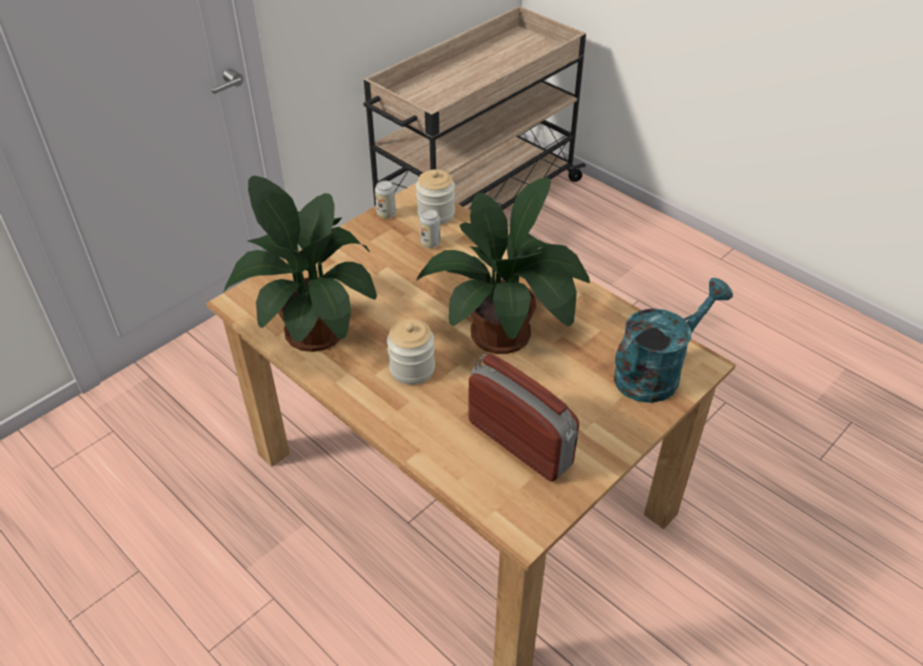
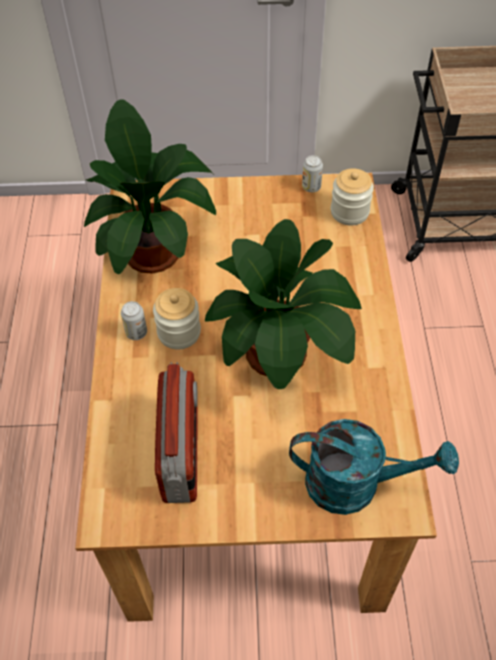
camera: 45 degrees right, 10 degrees up
(430, 243) = (314, 236): can -> can (136, 332)

